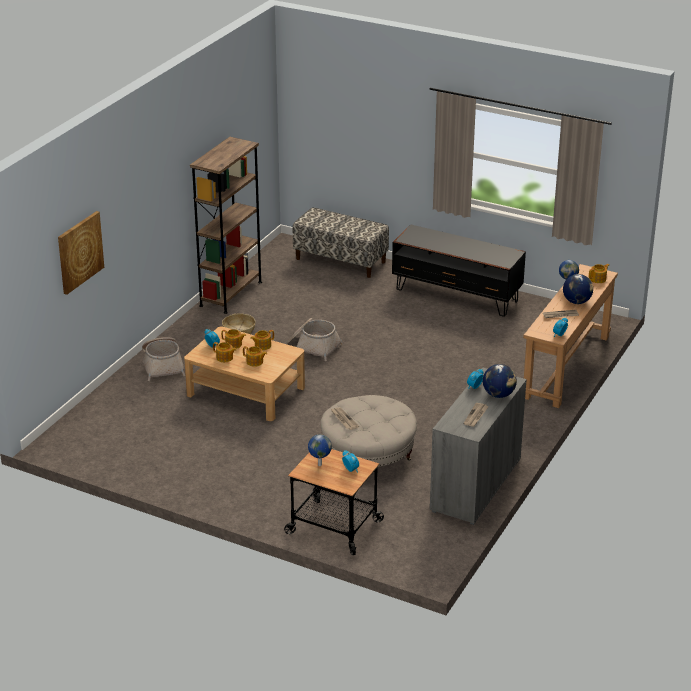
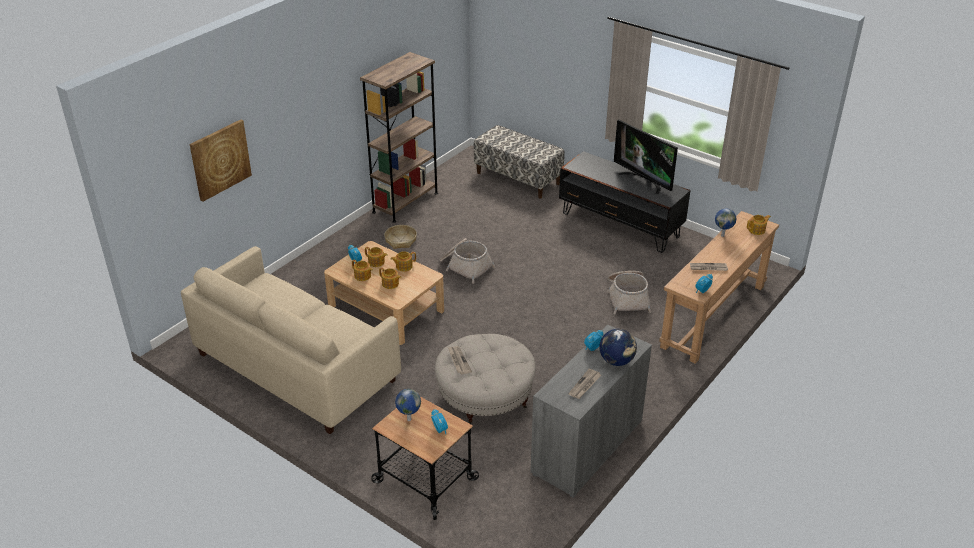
camera: 10 degrees right, 5 degrees up
(163, 365) = (317, 271): basket -> basket (627, 298)
(175, 450) = (296, 367): none -> beige sofa
(478, 246) = (643, 181): none -> television
(577, 302) = (729, 254): globe -> none

